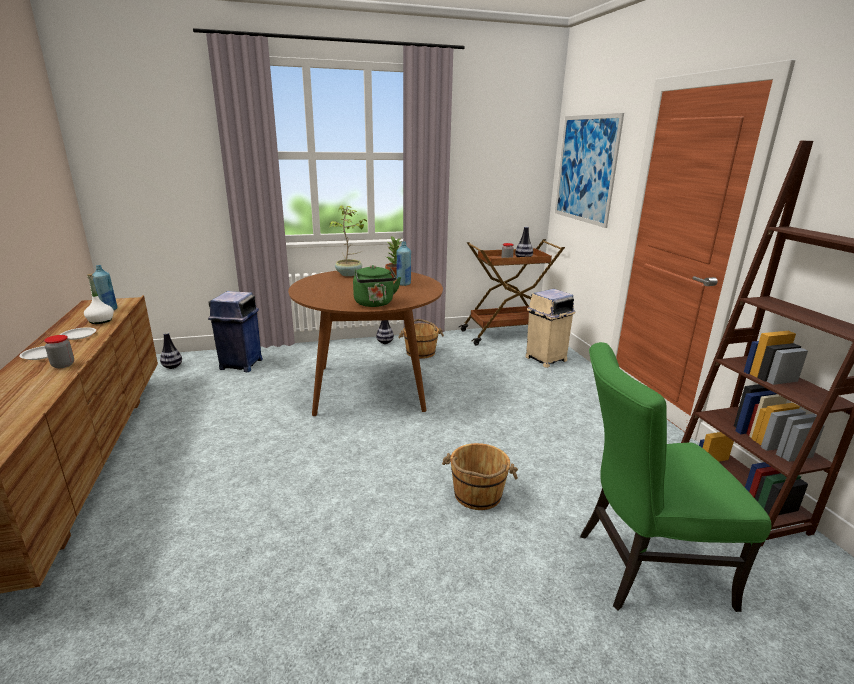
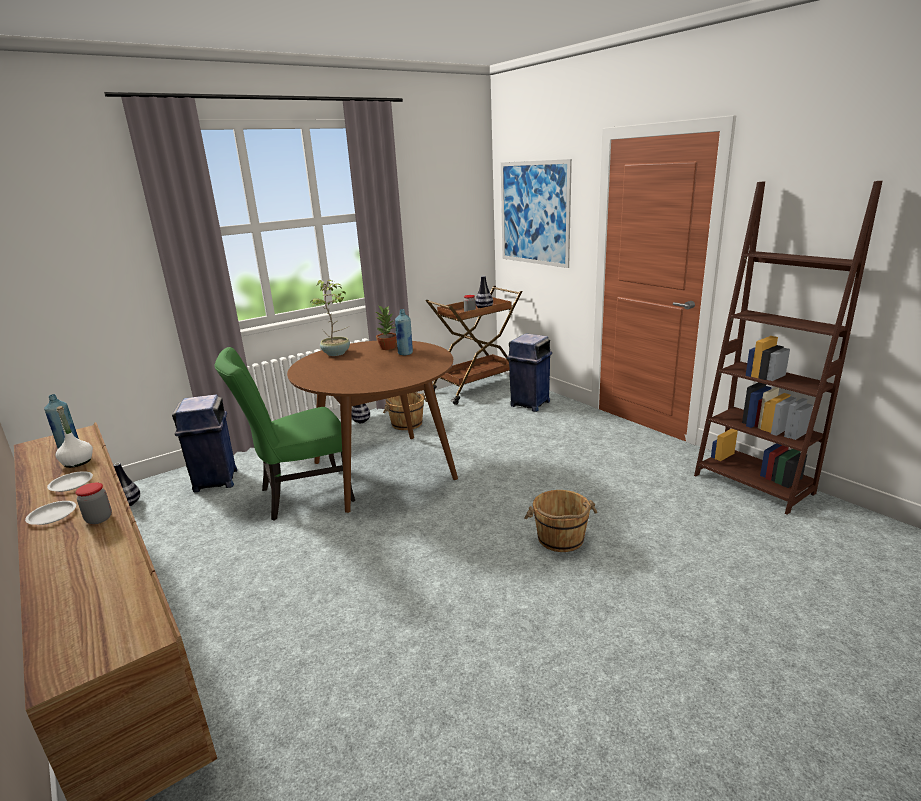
camera: 20 degrees left, 0 degrees up
(375, 304) = (402, 378): green kettle -> none
(545, 359) = (529, 404): beige trash can -> blue trash can
(642, 567) = (723, 554): green chair -> green chair (300, 495)

